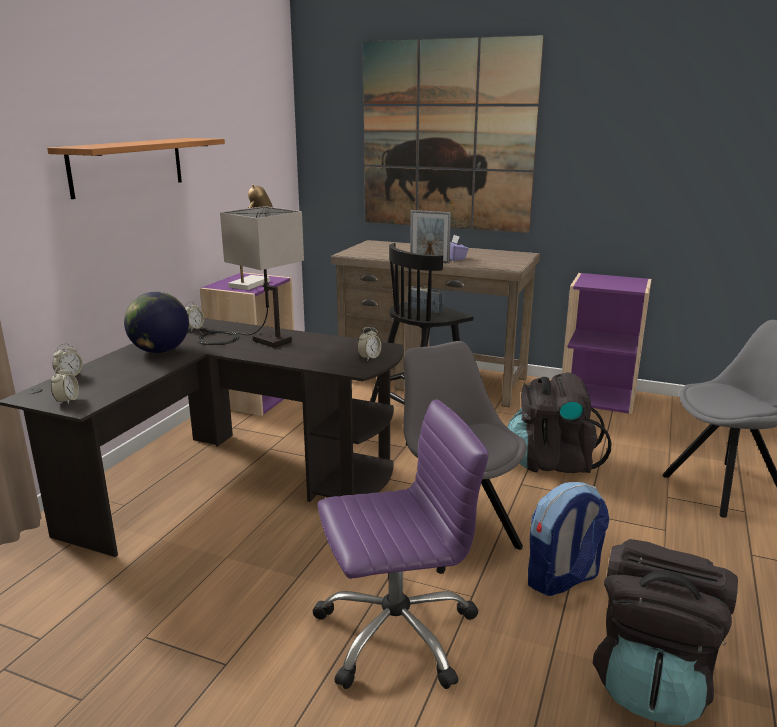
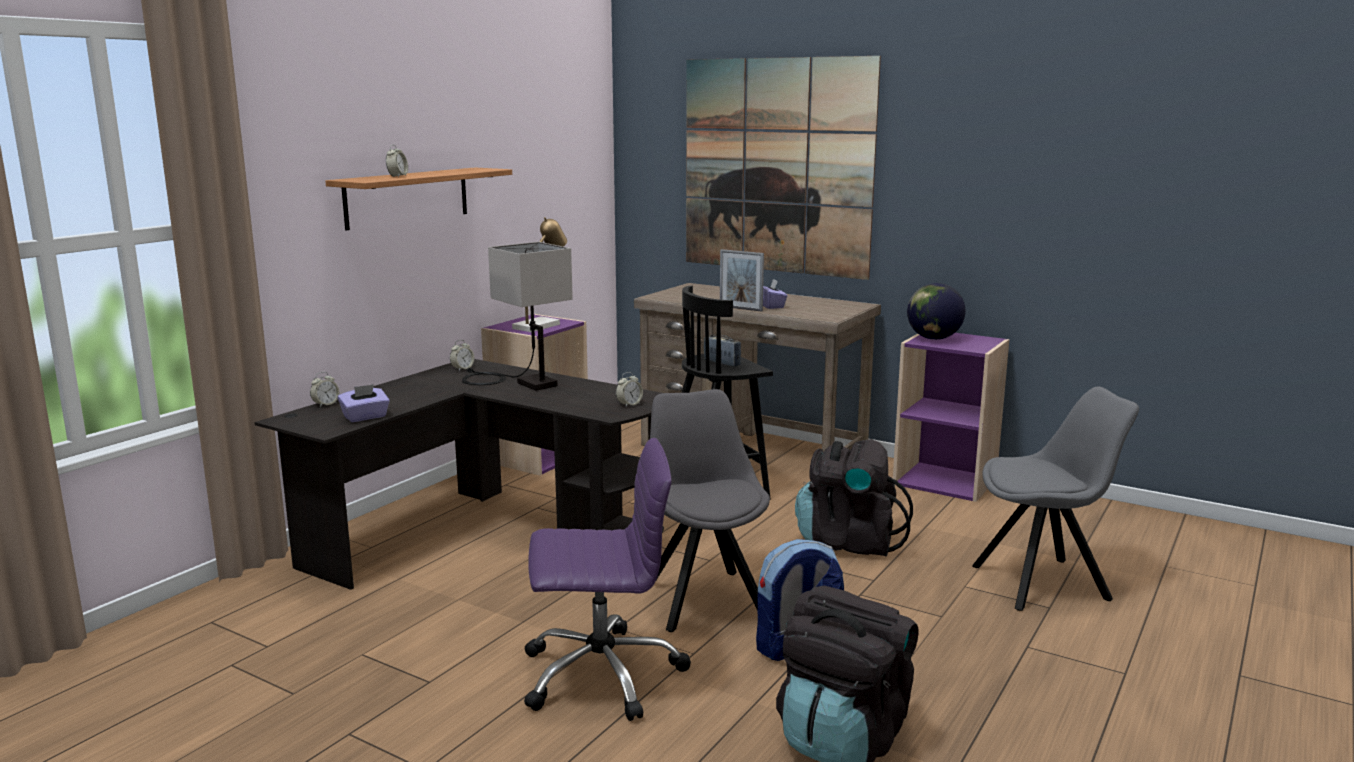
camera: 10 degrees right, 5 degrees down
(67, 400) = (317, 425): alarm clock -> alarm clock (397, 176)
(116, 388) = (365, 417): none -> purple tissue box
(160, 351) = (419, 388): globe -> globe (933, 338)

